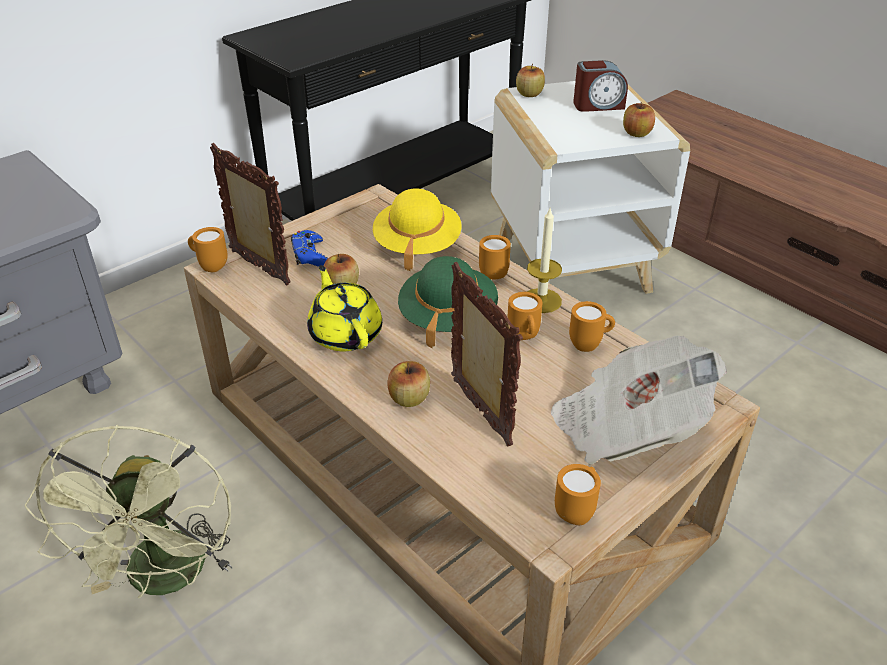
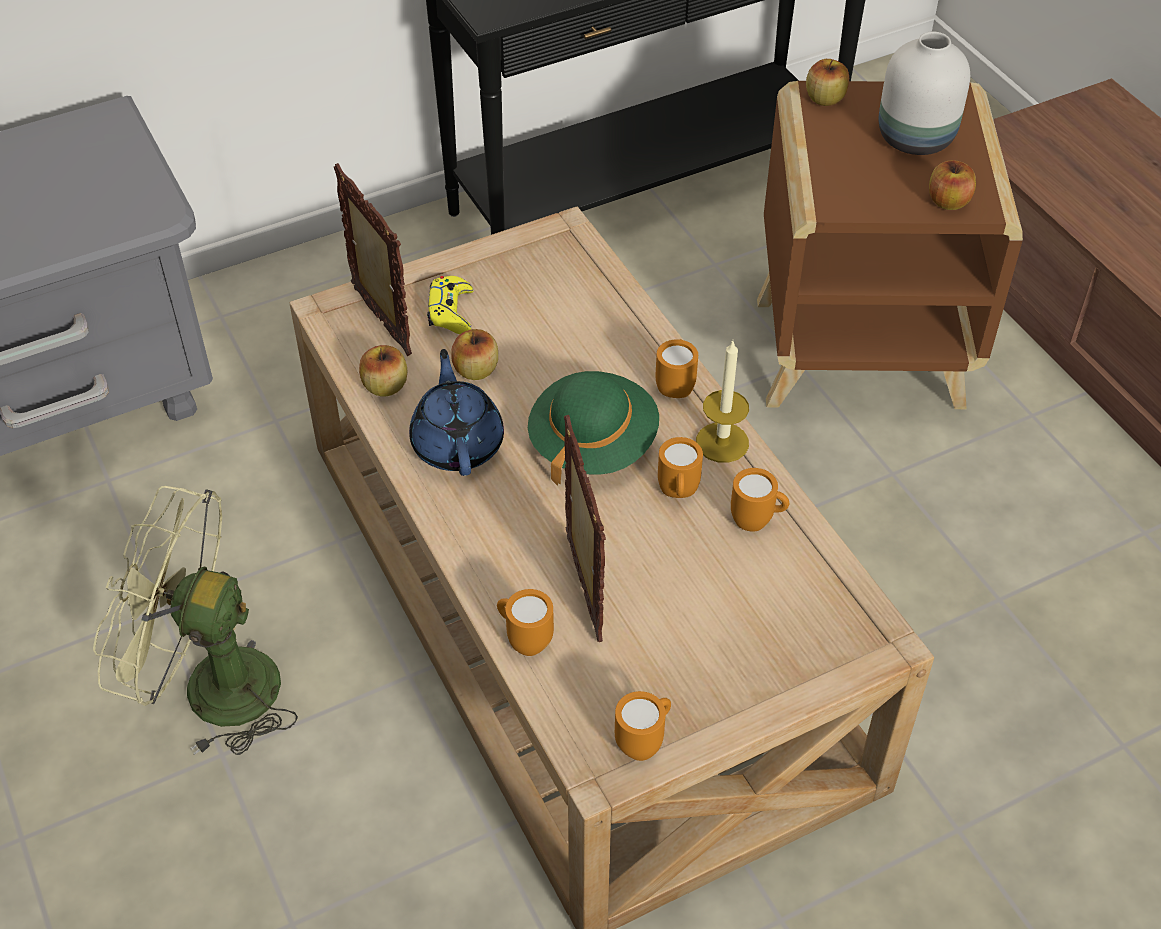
camera: 15 degrees right, 10 degrees up
(166, 580) = (210, 687): green fan -> green fan turned 90 degrees clockwise
(210, 266) = (321, 307): orange mug -> orange mug (524, 640)
(310, 255) = (451, 312): blue game controller -> yellow game controller
(345, 333) = (458, 443): yellow teapot -> blue teapot
(409, 398) = (504, 552): apple -> apple (385, 386)
(417, 245) = (593, 322): yellow hat -> none
(573, 271) = (862, 351): white side table -> brown side table
(598, 105) = (917, 137): alarm clock -> white vase
(627, 427) = (753, 648): newspaper -> none

